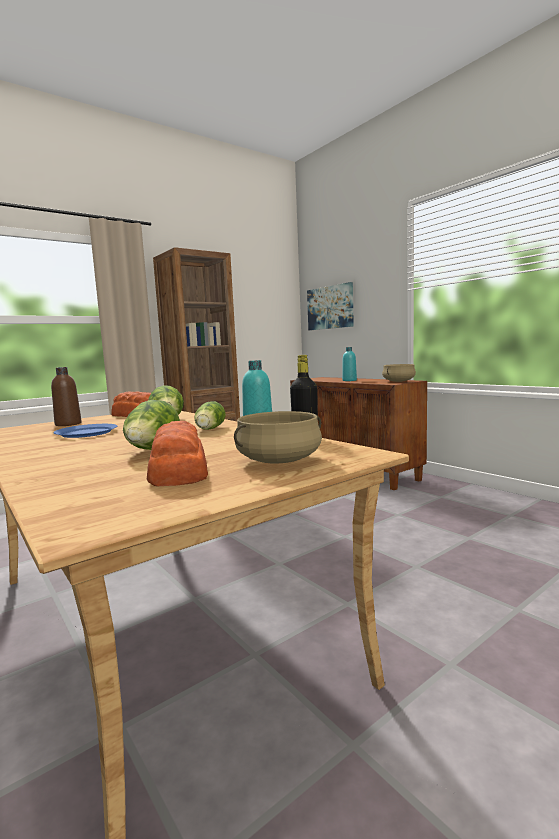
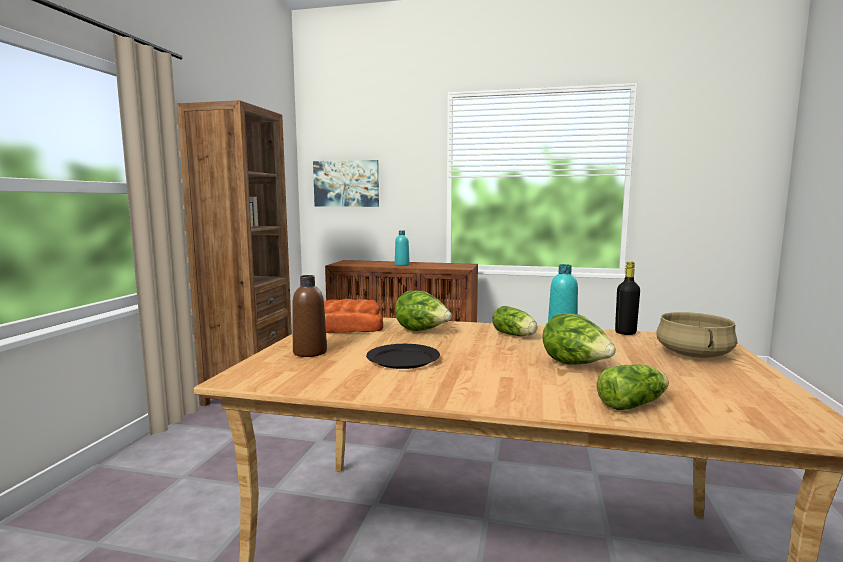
camera: 40 degrees left, 0 degrees up
(66, 478) = (634, 404): none -> lettuce
(86, 433) = (403, 359): blue plate -> black plate
(178, 470) = (674, 376): bread -> none
(398, 381) = (458, 265): beige cooking pot -> none

